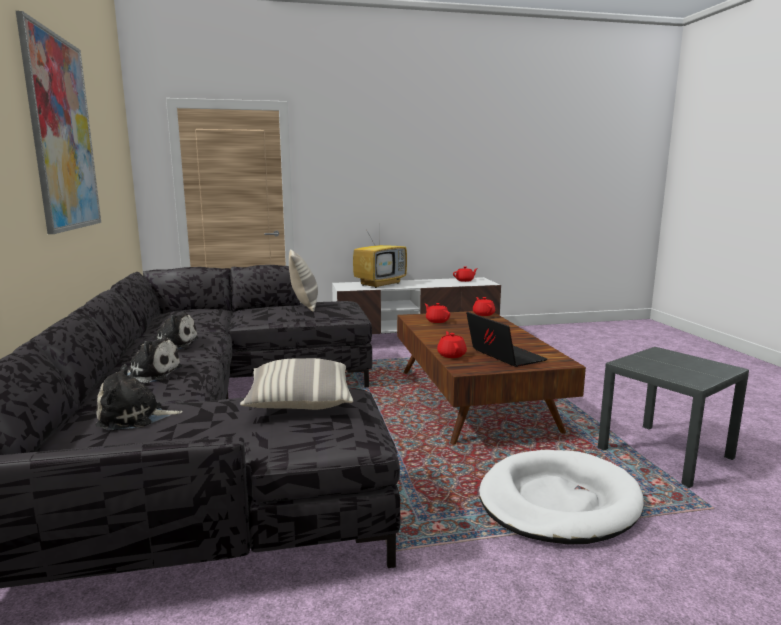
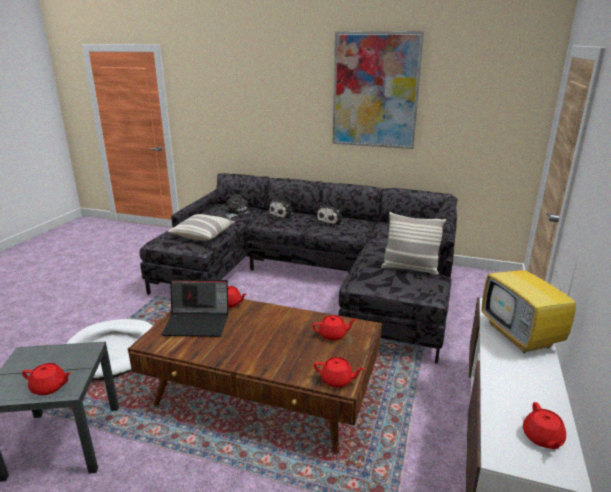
camera: 120 degrees right, 10 degrees up
(675, 356) = (49, 387): none -> red teapot

